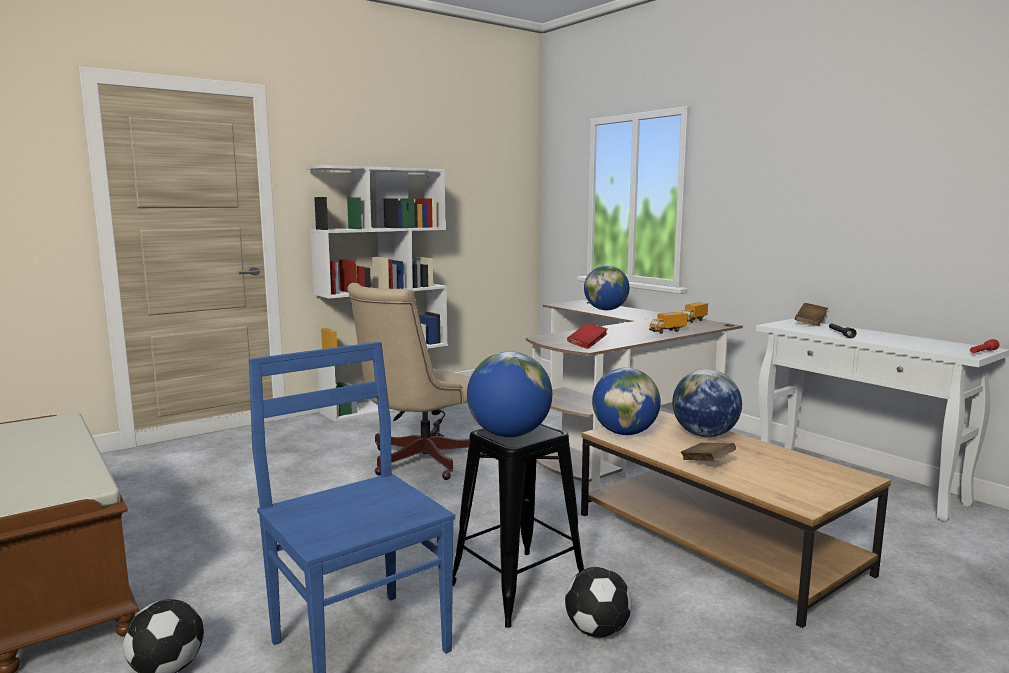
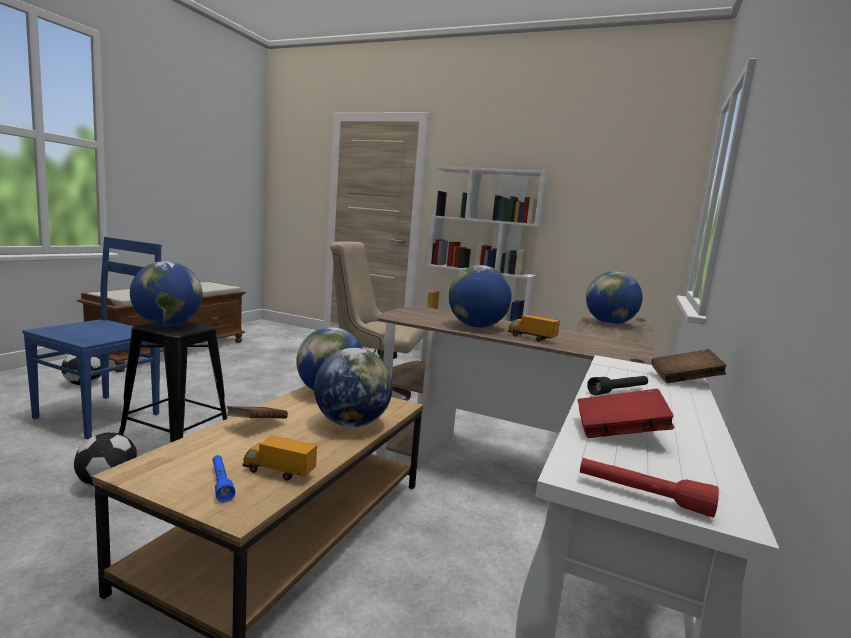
camera: 60 degrees right, 0 degrees up
(587, 345) = (410, 317): red book -> red book (619, 433)
(626, 336) = (476, 326): none -> globe
(693, 321) = (627, 348): toy truck -> toy truck (278, 473)
(819, 480) = (221, 483): none -> blue flashlight

